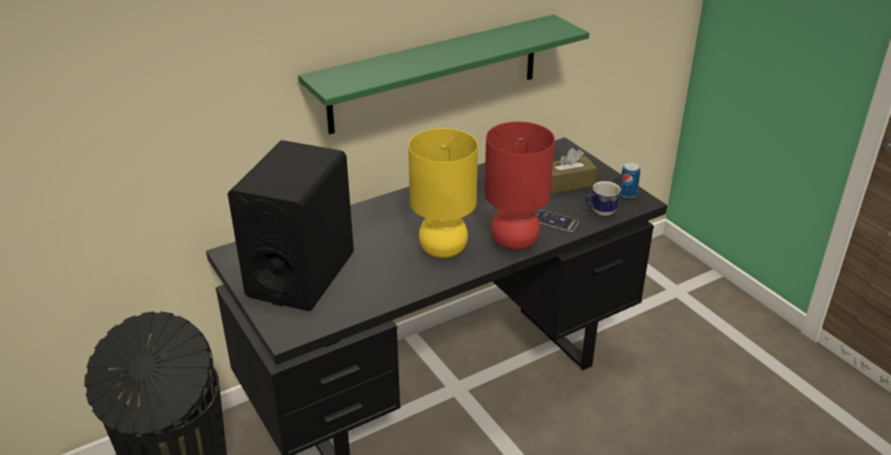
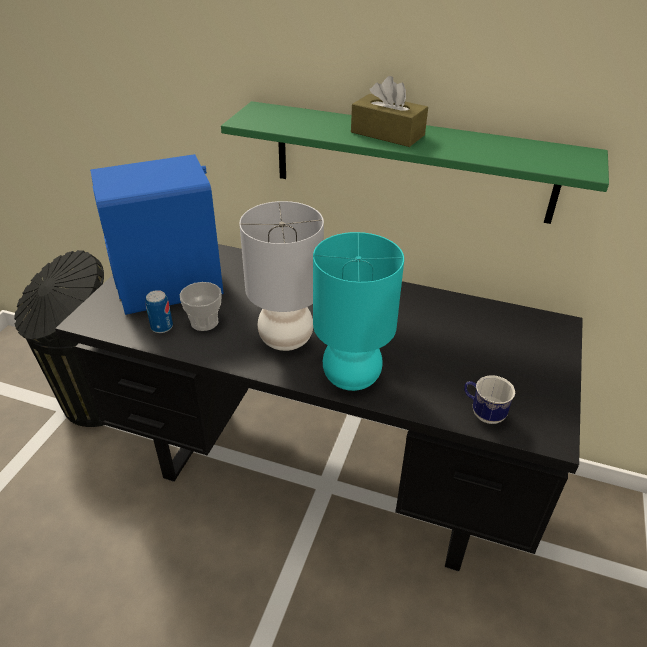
camera: 50 degrees right, 5 degrees up
(301, 274) = (170, 286): black speaker -> blue speaker
(374, 276) = (204, 322): none -> cup
(443, 249) = (286, 339): yellow table lamp -> grey table lamp
(514, 241) = (352, 377): red table lamp -> turquoise table lamp
(556, 221) = (422, 388): phone -> none
(567, 183) = (501, 362): brown tissue box -> brown tissue box (387, 134)
(627, 194) = (549, 418): can -> can (162, 327)

